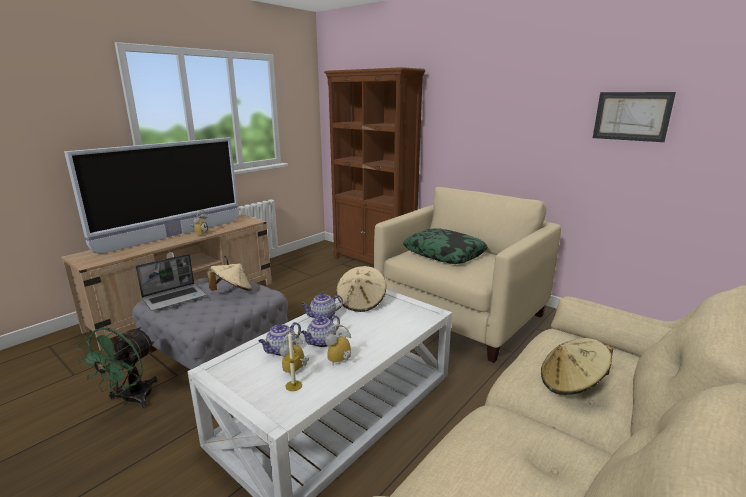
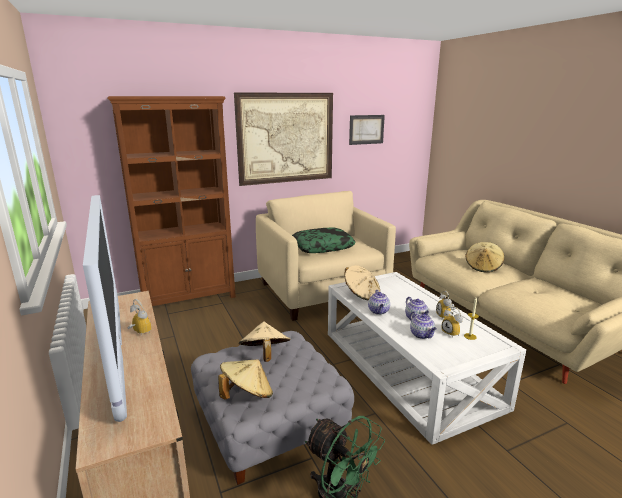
camera: 65 degrees left, 0 degrees up
(175, 298) = (247, 395): laptop -> beige hat
(497, 120) = (286, 138): none -> picture

